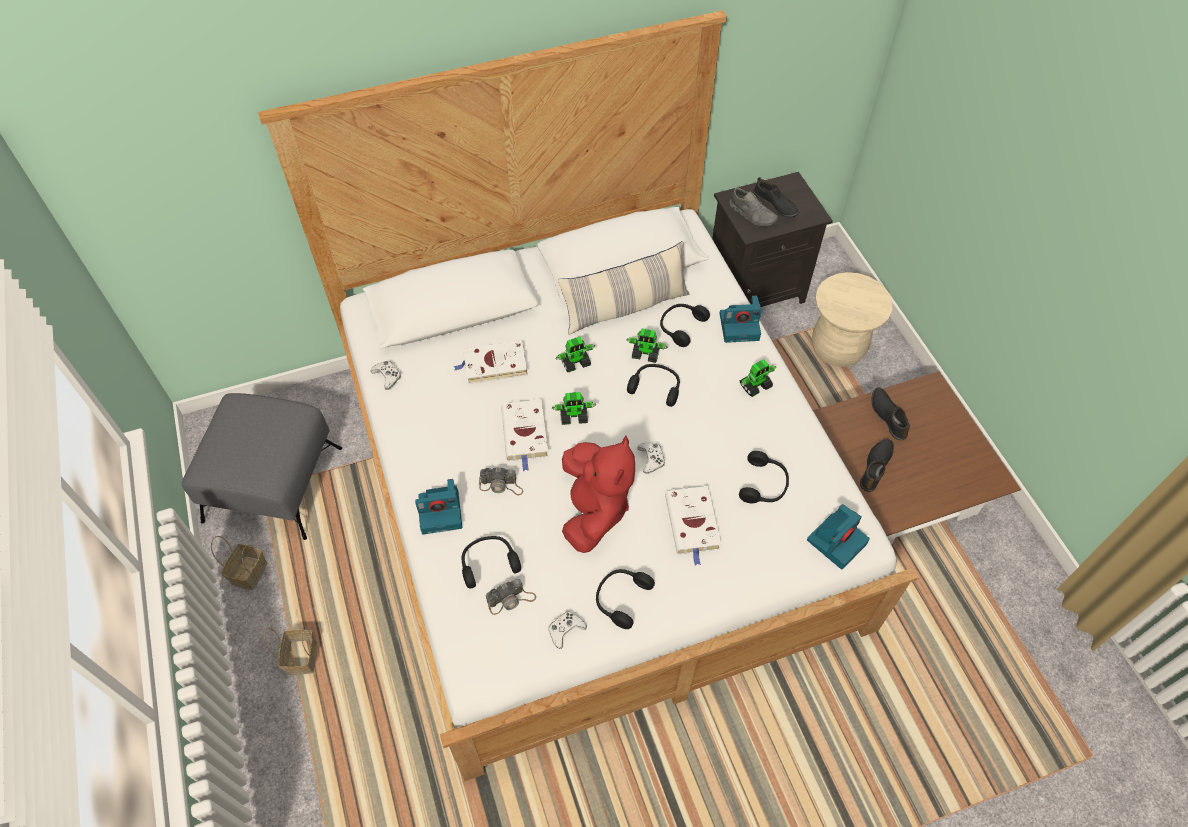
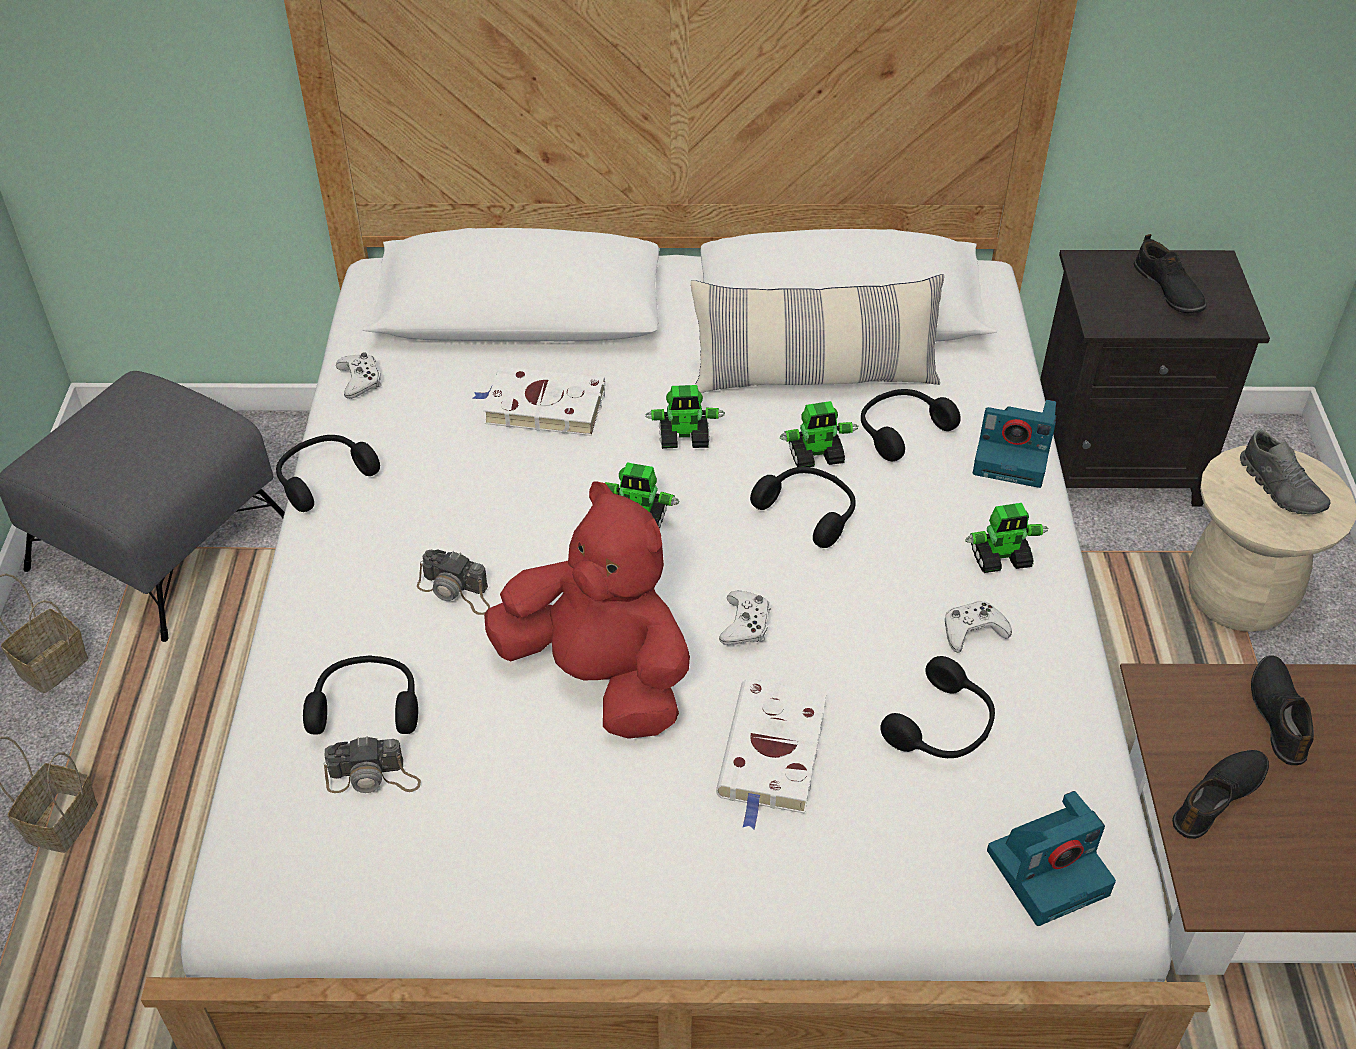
camera: 20 degrees right, 10 degrees down
(441, 511) = (335, 603): camera -> none
(525, 434) = (539, 524): white book -> none
(565, 630) = (445, 862): white game controller -> white game controller (973, 631)
(594, 510) = (600, 678): red plush toy -> red plush toy turned 75 degrees counterclockwise
(621, 598) = (574, 840): black headphones -> black headphones (323, 478)
(646, 354) = (816, 456): toy robot -> toy robot turned 45 degrees counterclockwise
(752, 214) = (1118, 296): grey shoe -> grey shoe (1281, 488)

